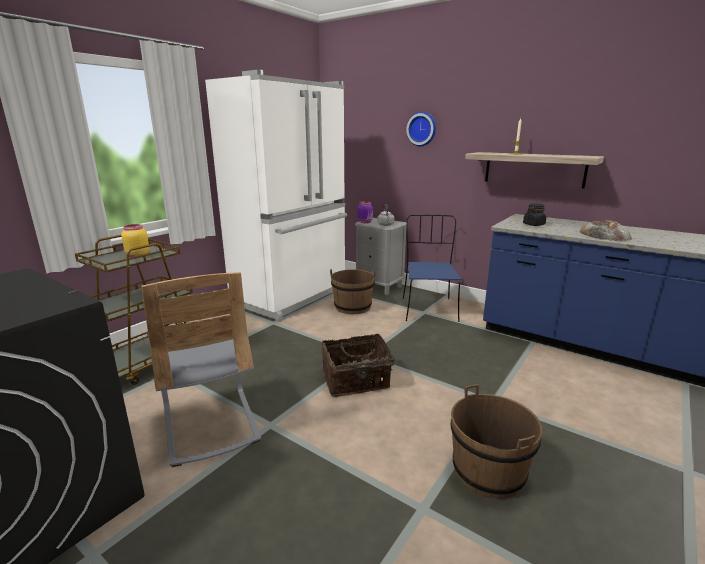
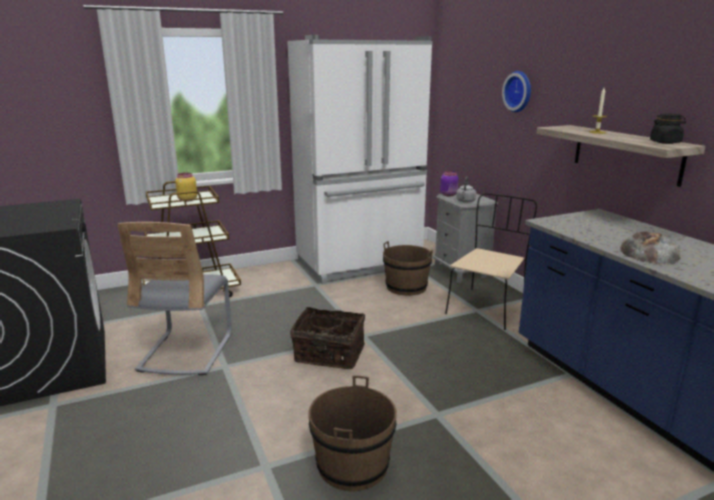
camera: 30 degrees right, 0 degrees up
(428, 308) = (487, 307): blue chair -> beige chair
(533, 224) = (585, 225): black jar -> black jar (665, 142)

